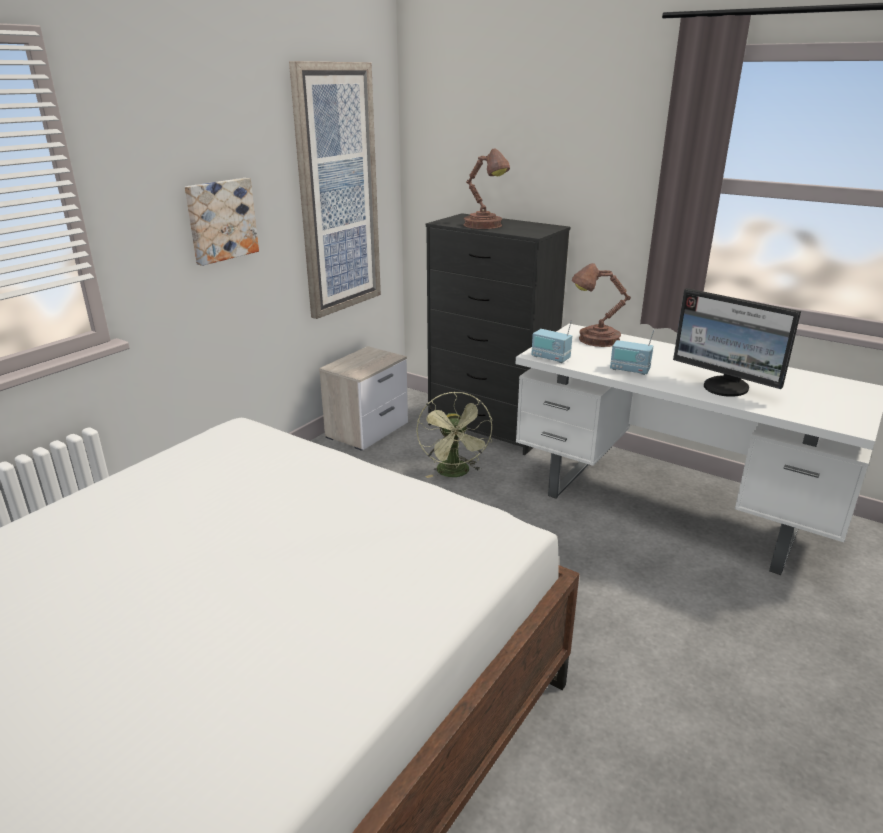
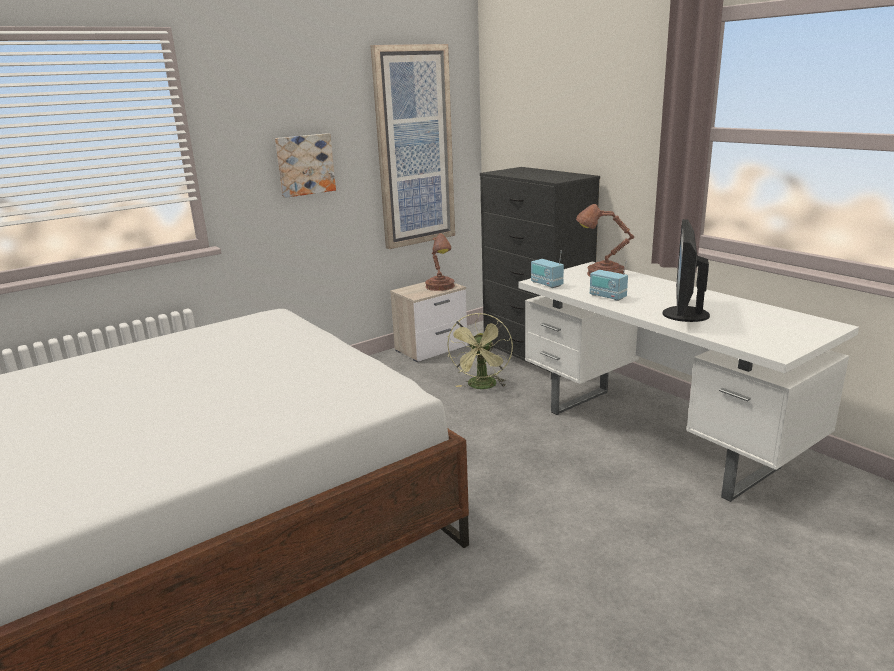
camera: 20 degrees right, 5 degrees down
(485, 225) = (525, 174): brown table lamp -> brown table lamp (440, 287)
(725, 388) = (683, 315): monitor -> monitor turned 45 degrees clockwise

